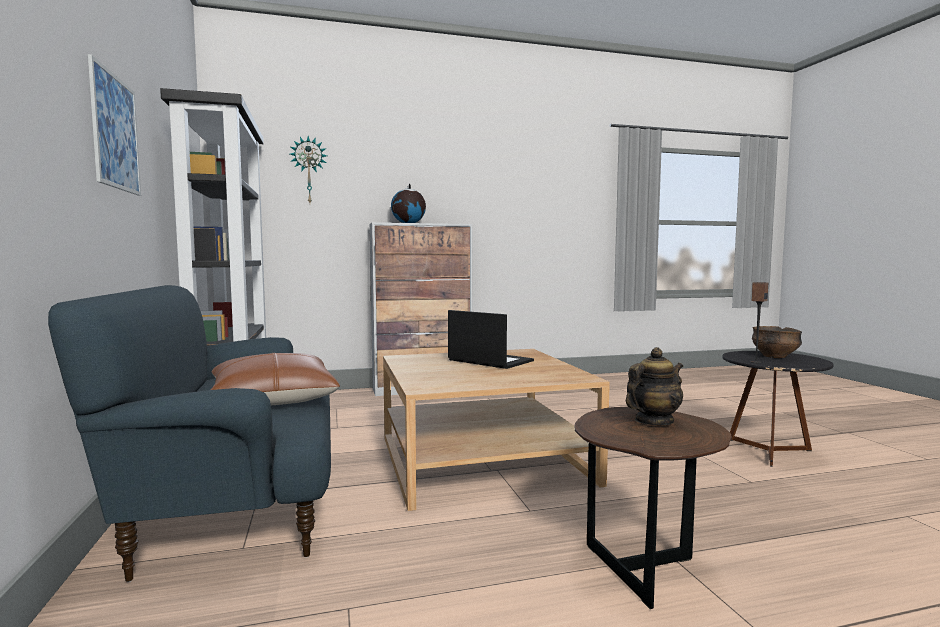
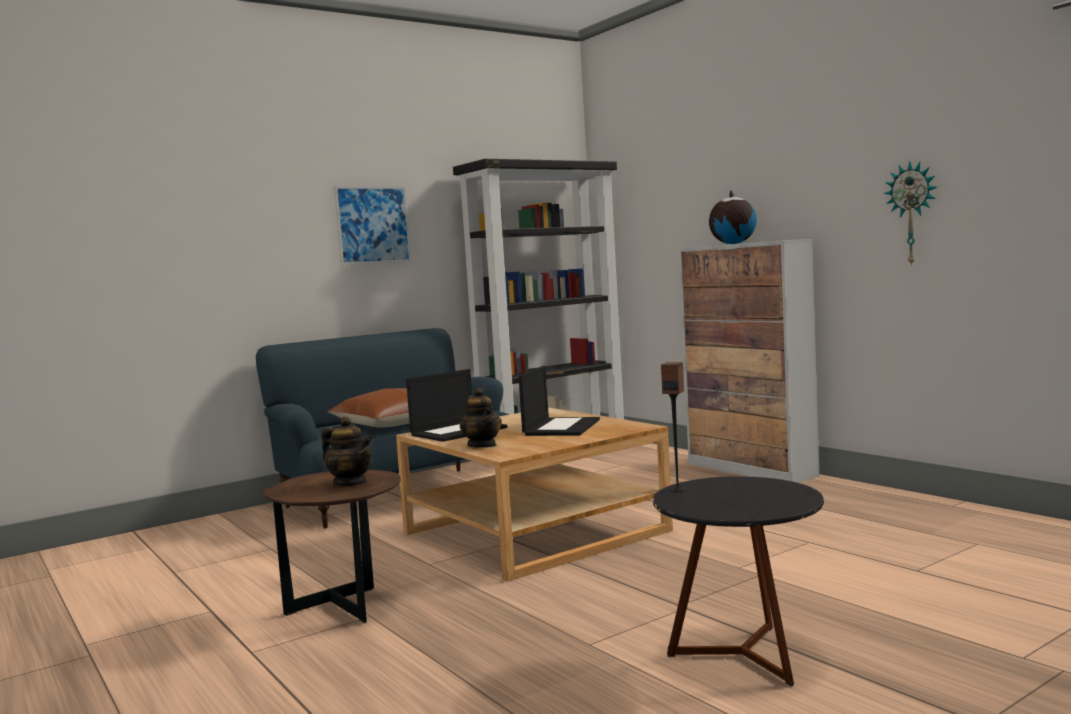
camera: 70 degrees right, 0 degrees up
(309, 170) = (659, 188): wall clock -> wall clock (913, 213)
(443, 379) = (459, 431): none -> laptop
(531, 379) = (482, 445): none -> teapot
(775, 356) = (756, 495): bowl -> none

